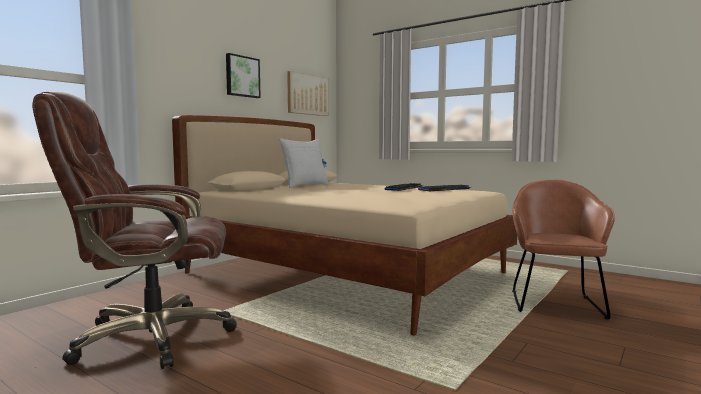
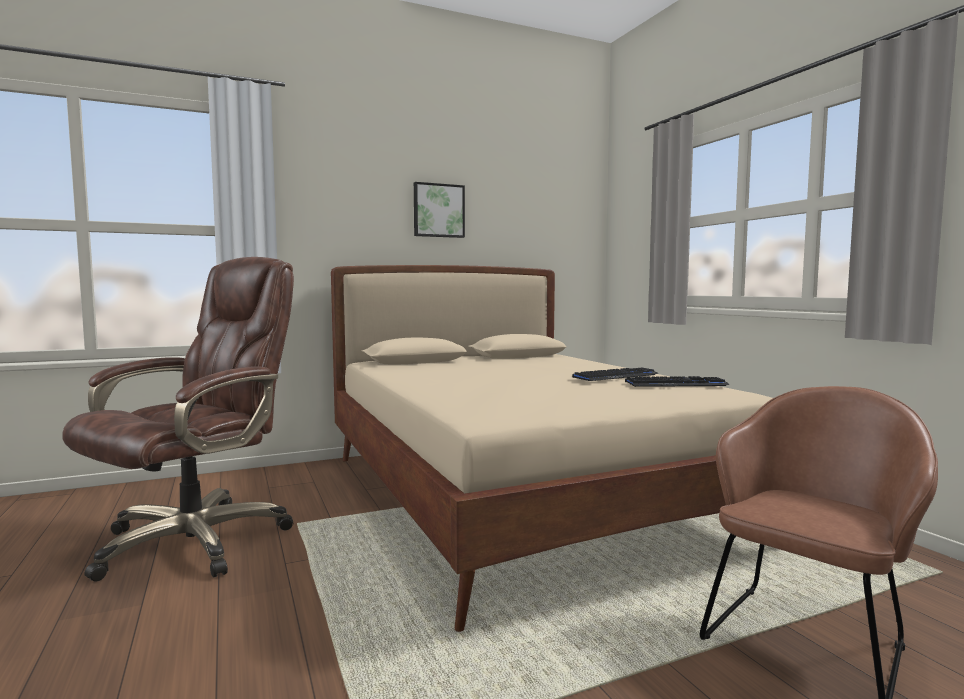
camera: 30 degrees right, 0 degrees up
(154, 337) = (193, 541): brown office chair -> brown office chair turned 105 degrees clockwise
(305, 186) = (496, 361): grey pillow -> none
(307, 95) = (551, 227): picture -> none

